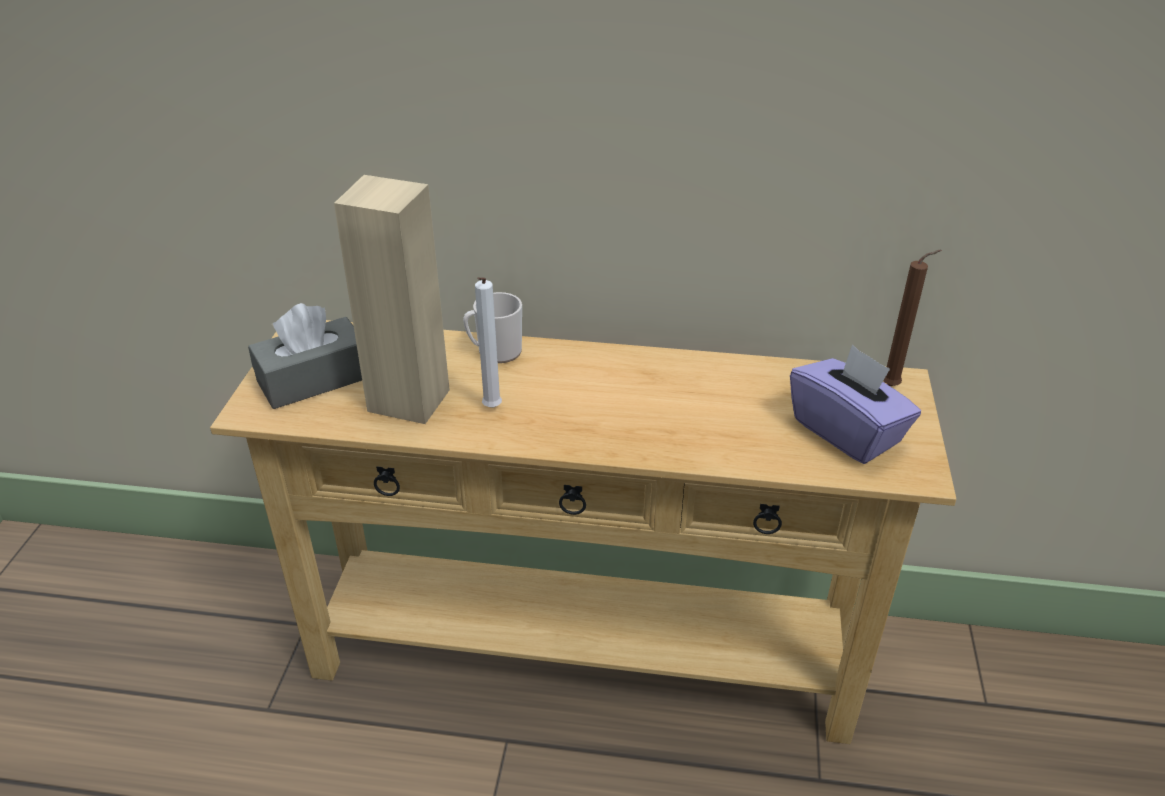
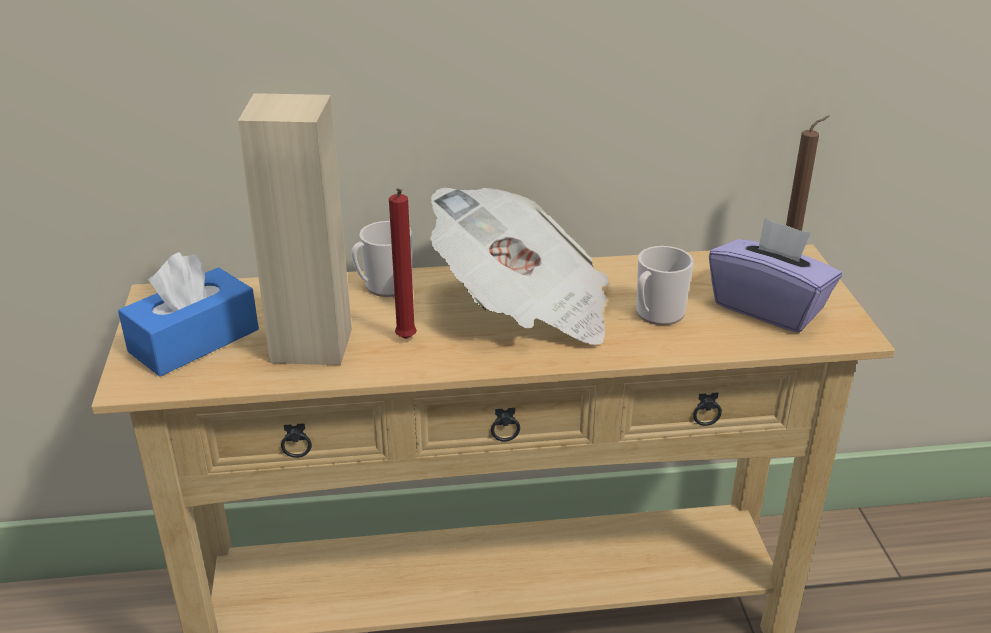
camera: 15 degrees left, 5 degrees down
(314, 379) = (194, 341): grey tissue box -> blue tissue box
(491, 409) = (405, 341): white candle -> red candle
(612, 393) = (525, 307): none -> newspaper
(732, 421) = (656, 315): none -> mug

